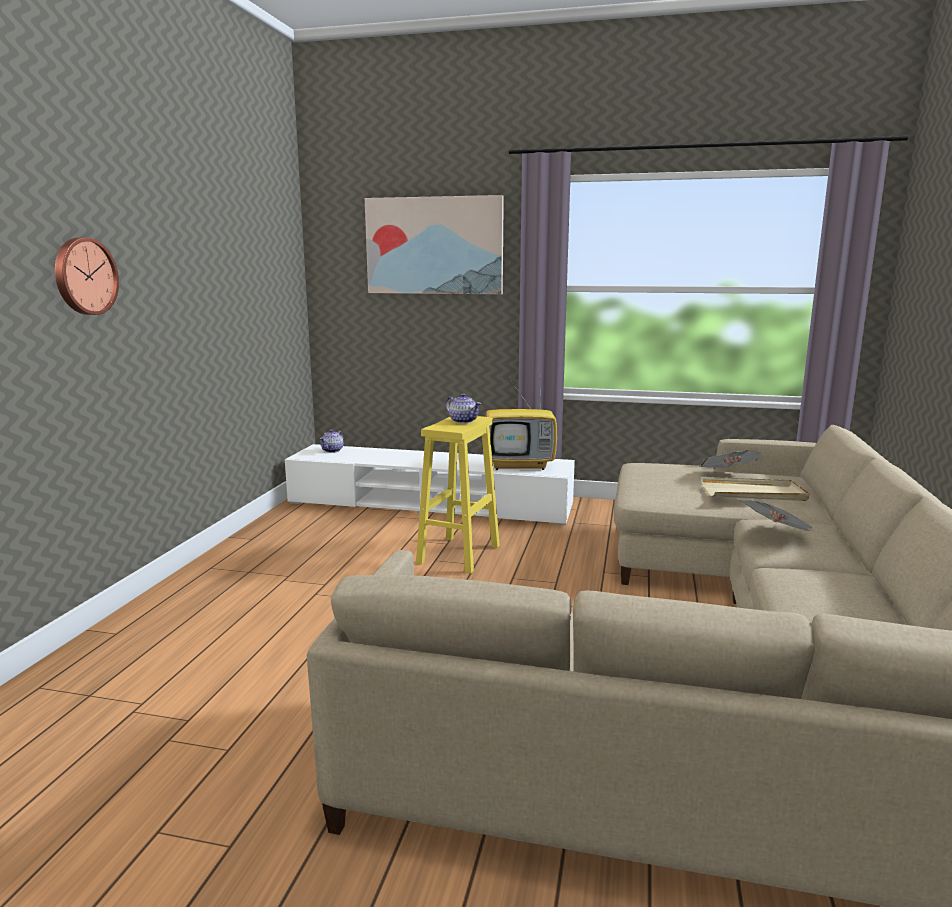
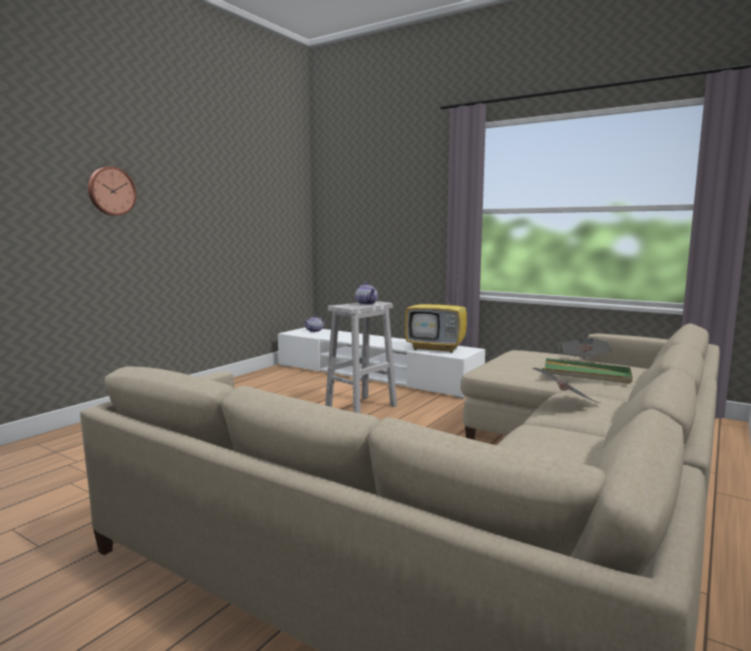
camera: 20 degrees right, 5 degrees down
(434, 246) = (392, 182): picture -> none
(458, 555) = (360, 408): yellow stool -> white stool
(753, 493) = (586, 374): beige tray -> green tray

